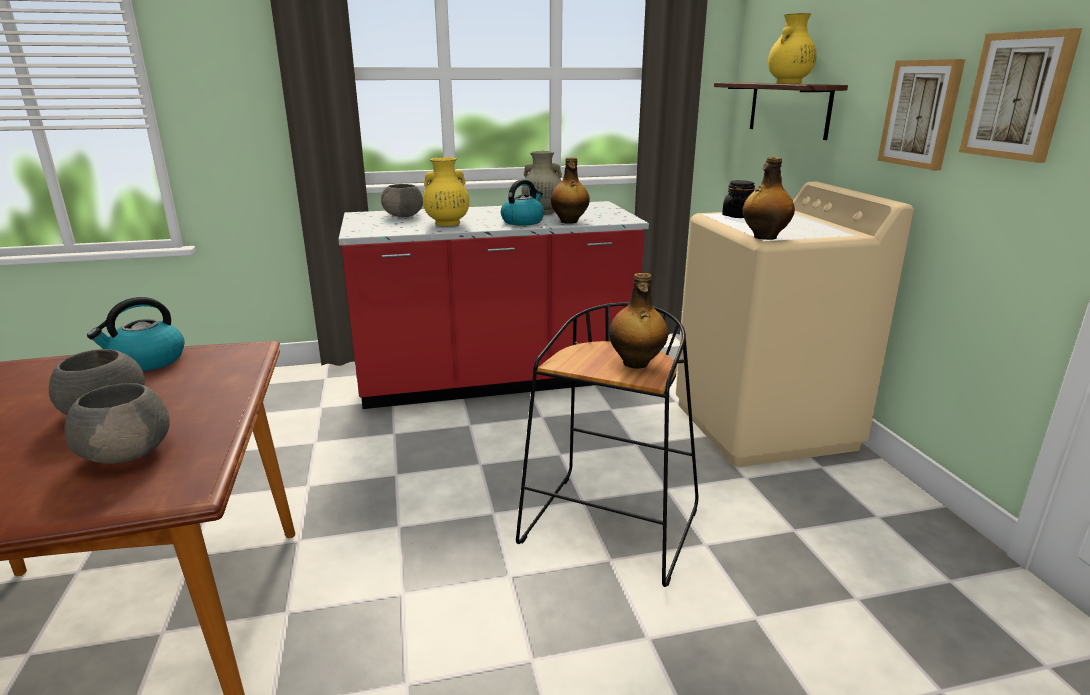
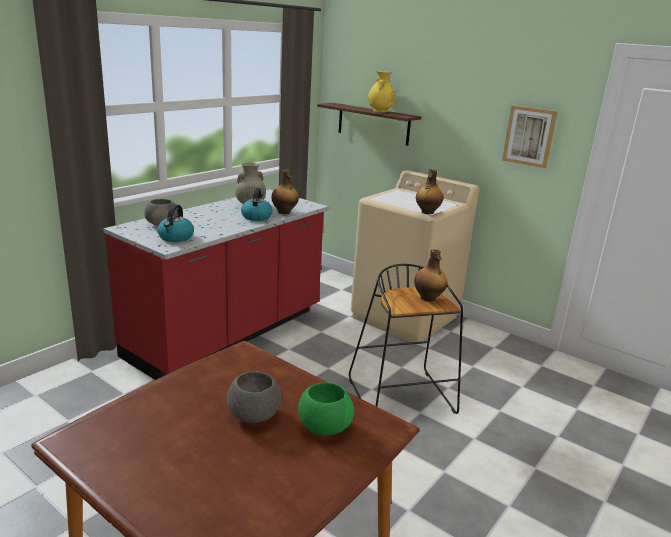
camera: 40 degrees left, 0 degrees up
(128, 452) = (324, 426): grey bowl -> green bowl
(147, 361) = (196, 380): kettle -> kettle (176, 237)
(446, 223) = (211, 227): yellow vase -> none
(738, 216) = (387, 197): black jar -> none
(921, 113) = (474, 138): picture -> none

